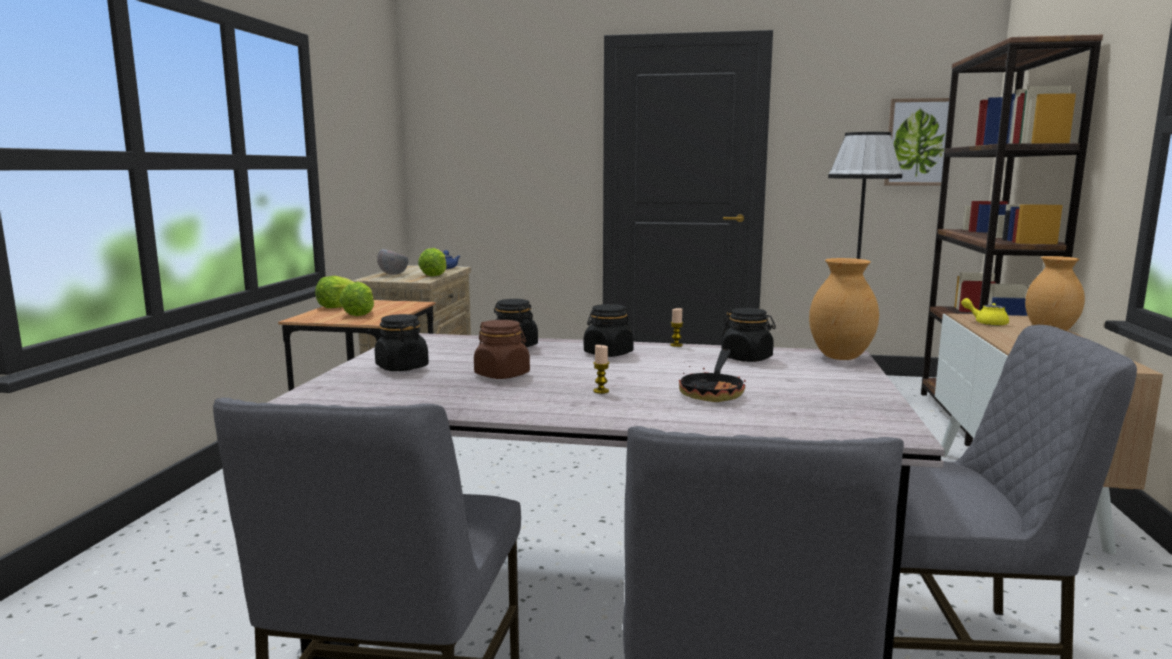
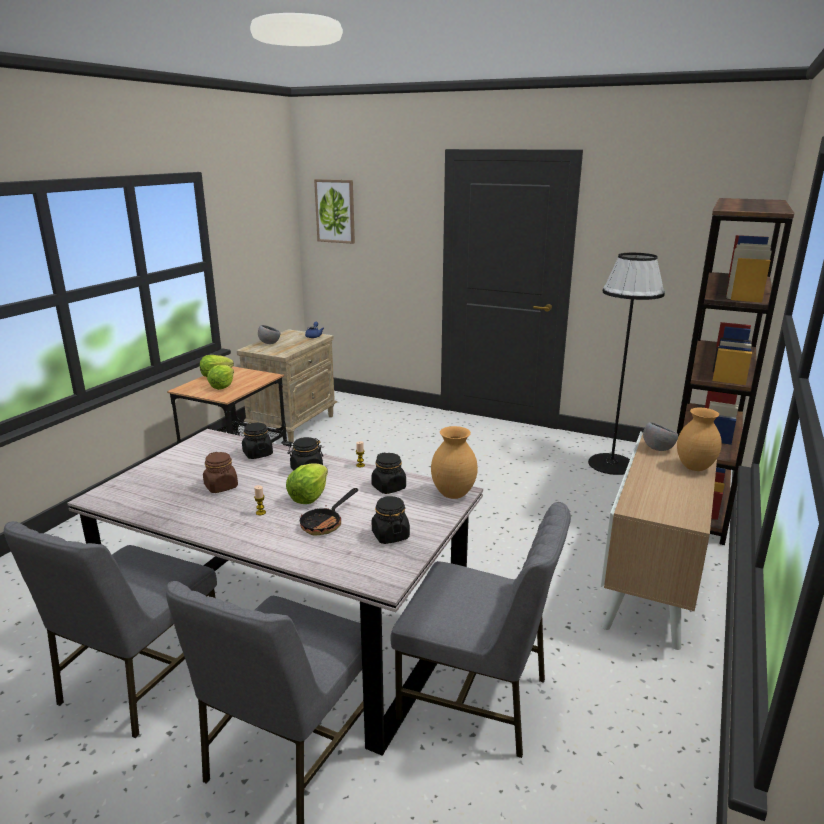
camera: 15 degrees right, 10 degrees up
(401, 367) = (172, 471): black jar -> black jar (390, 535)
(434, 275) = (296, 346): lettuce -> lettuce (309, 496)
(918, 142) = (703, 255): picture -> picture (335, 211)
(986, 323) = (657, 449): yellow teapot -> grey bowl

